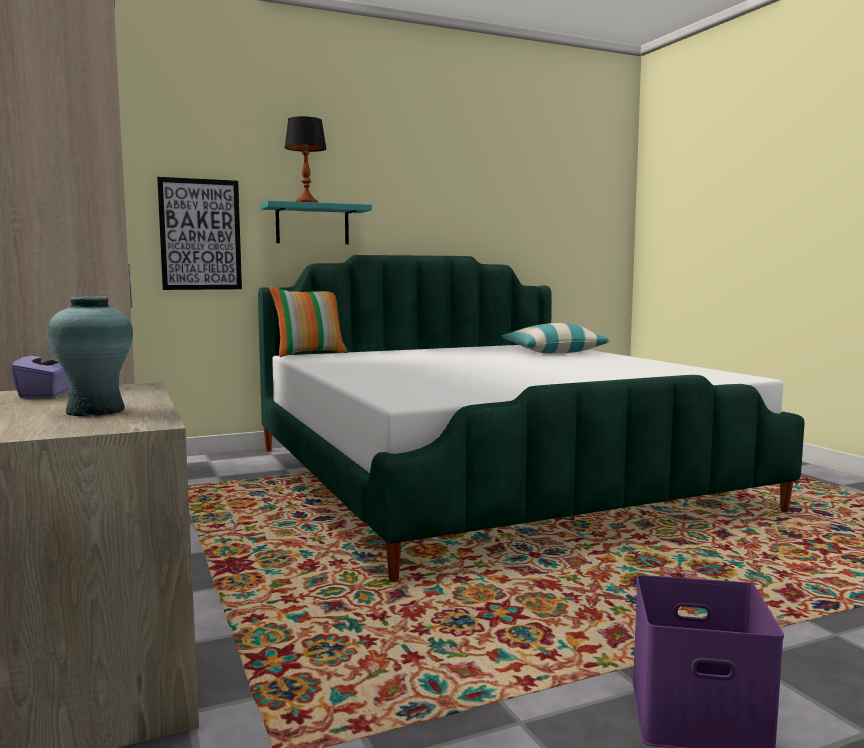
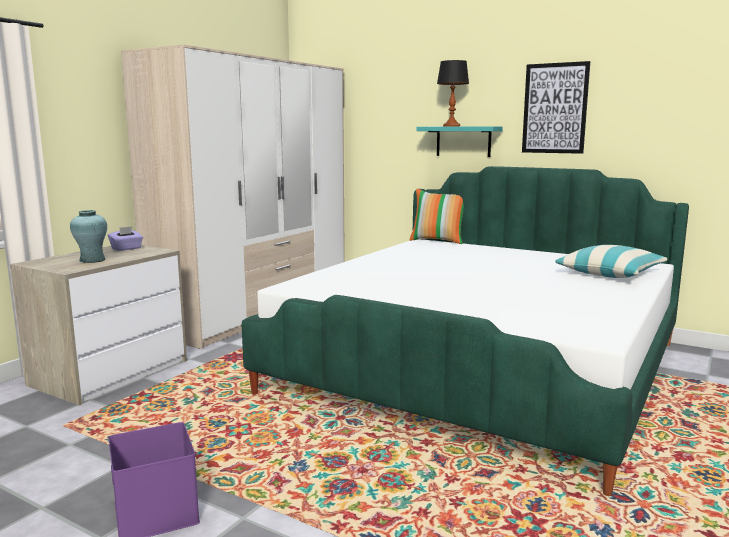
camera: 55 degrees right, 5 degrees up
(200, 234) = (389, 149): picture -> picture (555, 108)

